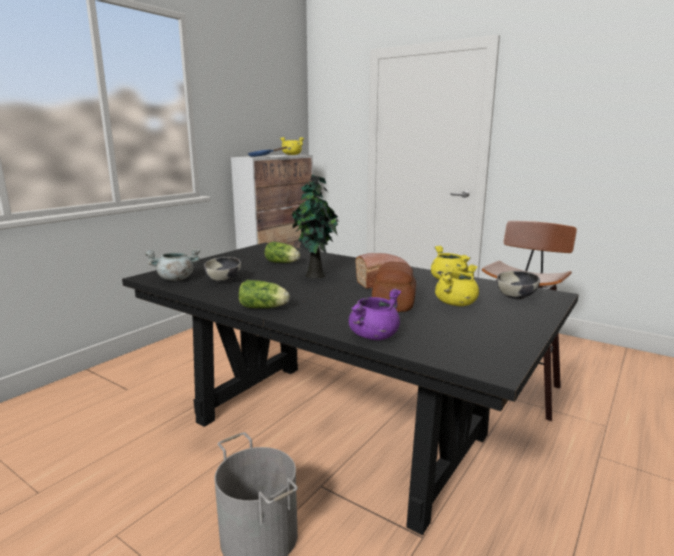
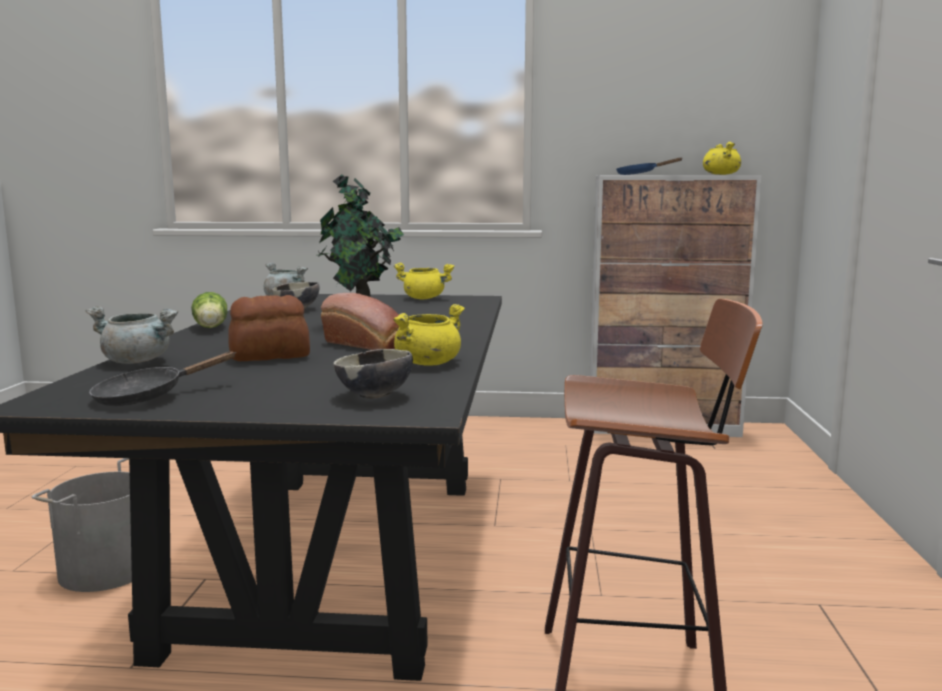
camera: 60 degrees right, 5 degrees down
(283, 263) = (405, 311): lettuce -> none
(373, 335) = (138, 361): purple cooking pot -> grey cooking pot
(455, 303) = (302, 374): yellow cooking pot -> yellow cooking pot (424, 298)
(490, 339) = (148, 396): none -> black frying pan

